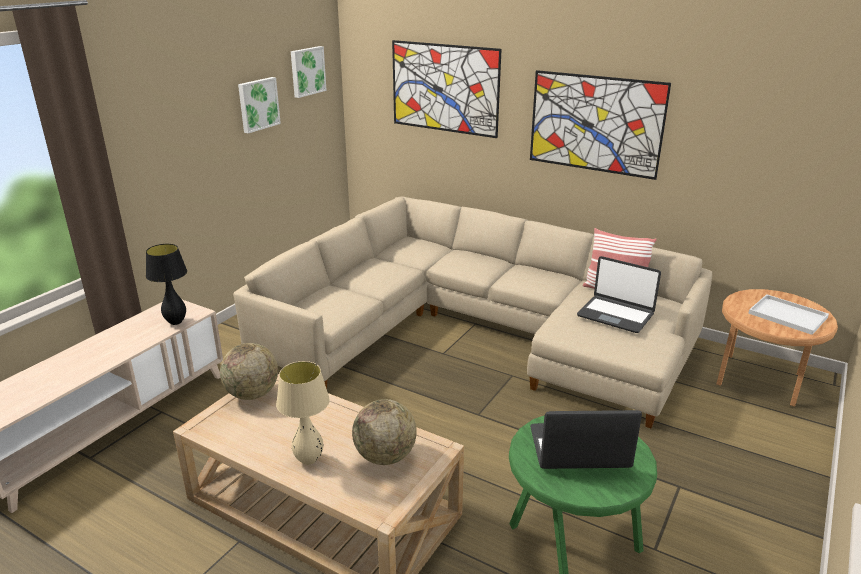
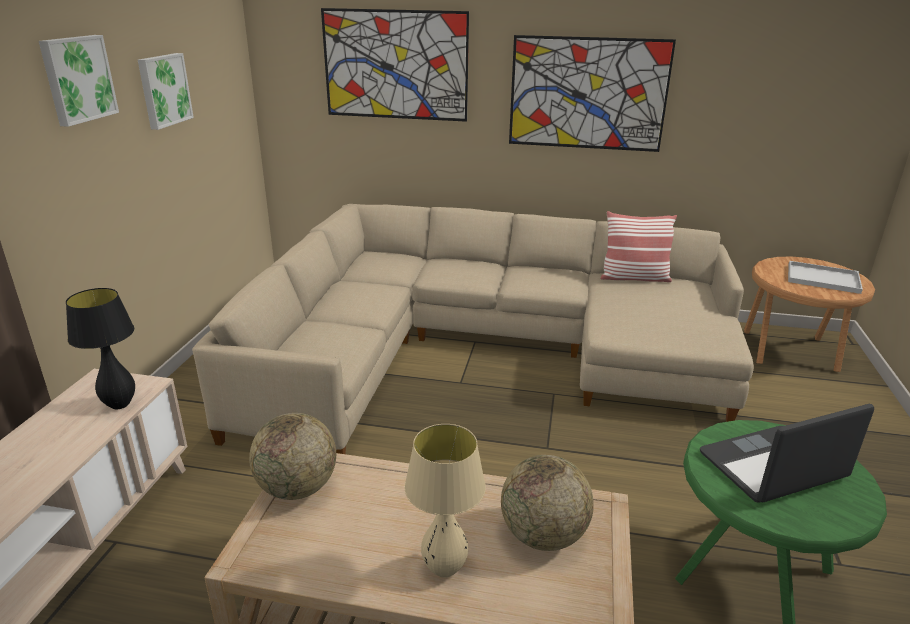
camera: 20 degrees left, 0 degrees up
(307, 71) = (214, 49): picture -> picture (77, 79)
(615, 315) = (660, 304): laptop -> none

